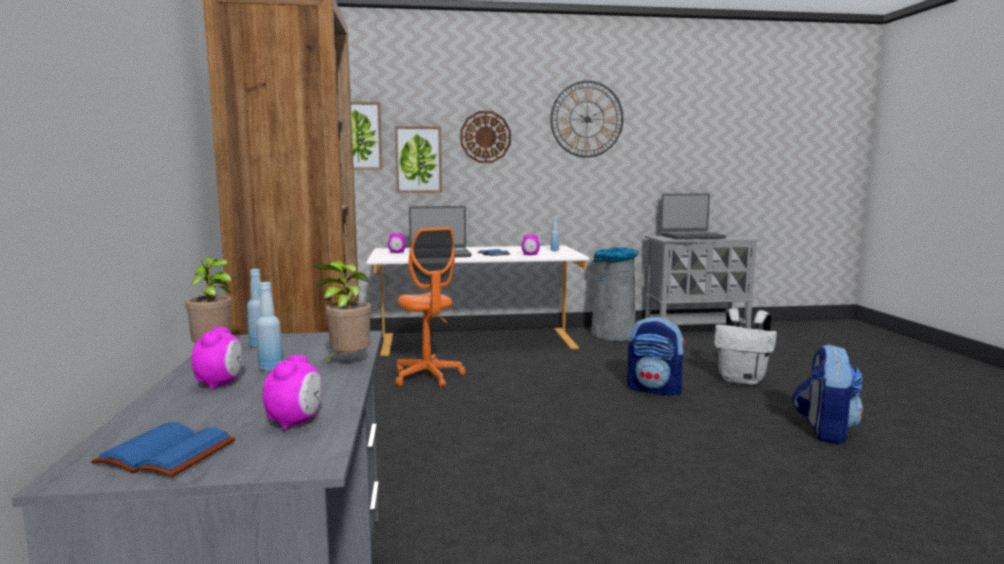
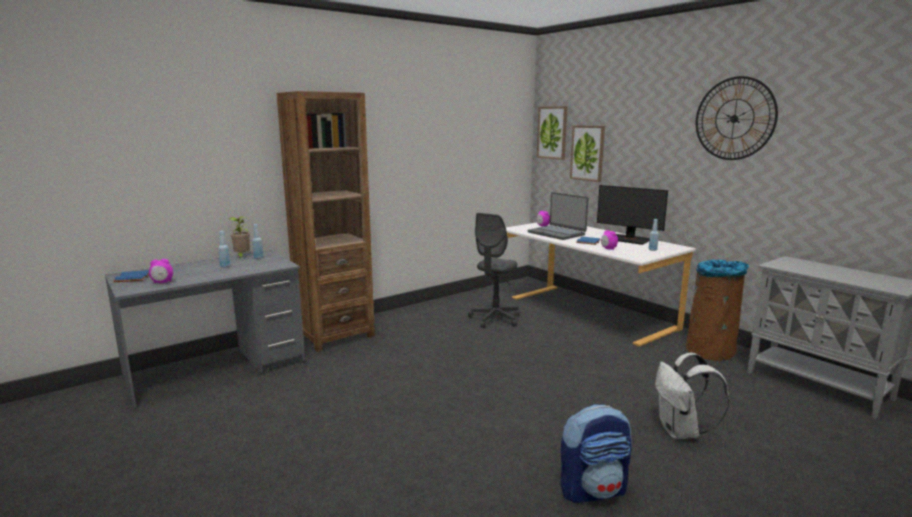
camera: 60 degrees right, 5 degrees up
(220, 384) = (203, 266): alarm clock -> none
(347, 363) = (238, 272): potted plant -> none
(428, 377) = (495, 319): orange office chair -> grey office chair
(485, 137) = (637, 135): wall clock -> none
(508, 248) = (628, 239): none -> monitor
(612, 334) = (710, 350): grey trash can -> brown trash can
(655, 389) = (586, 394): backpack -> none
(692, 237) = (827, 270): laptop -> none

